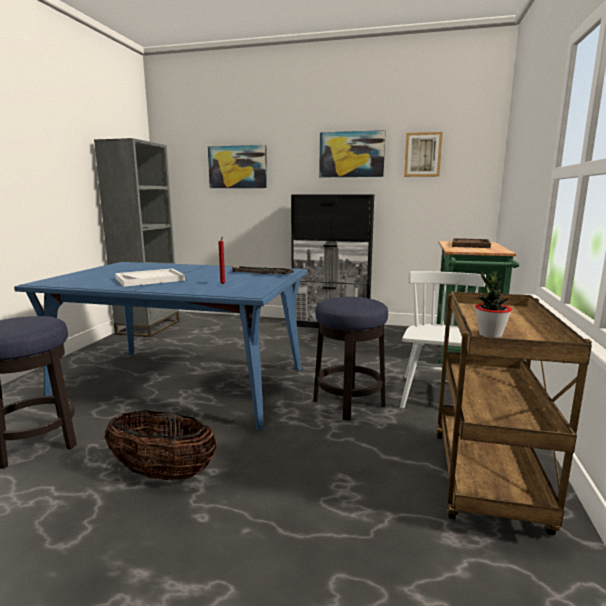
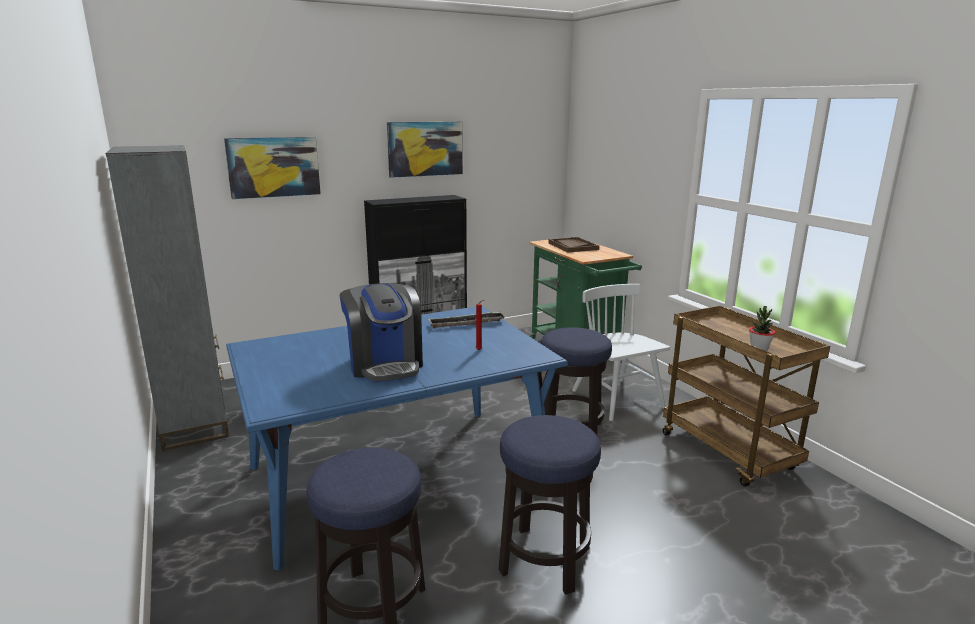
camera: 40 degrees left, 5 degrees up
(150, 279) = (385, 364): white tray -> coffee machine
(162, 473) = (544, 560): basket -> stool
(422, 155) = (498, 149): picture -> none

